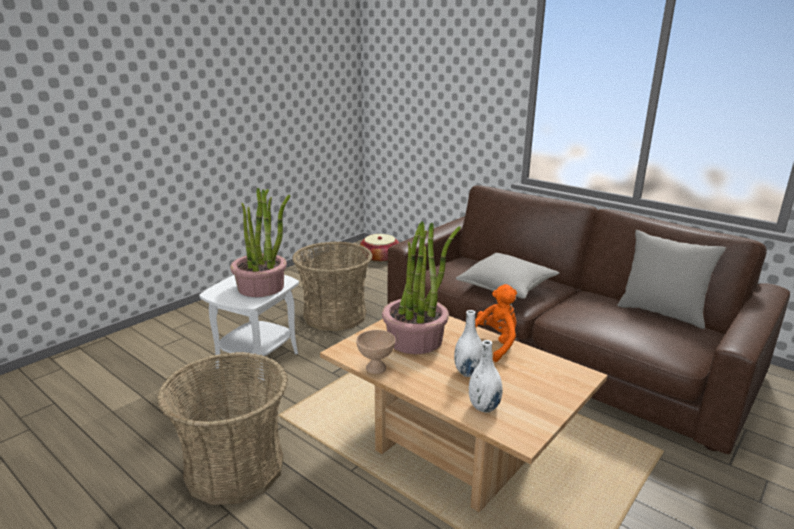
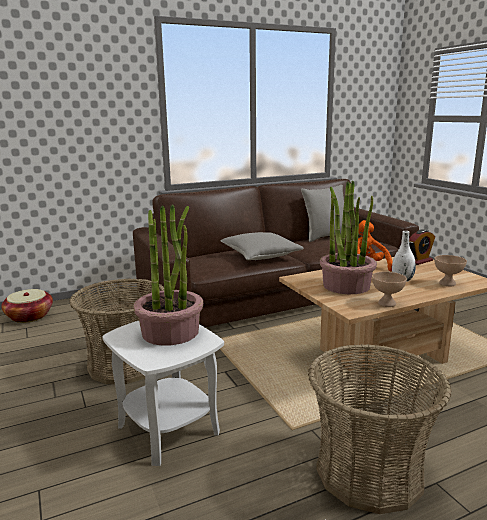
camera: 65 degrees left, 5 degrees down
(484, 407) = (447, 283): white vase -> beige bowl
(566, 380) = (419, 261): none -> alarm clock

